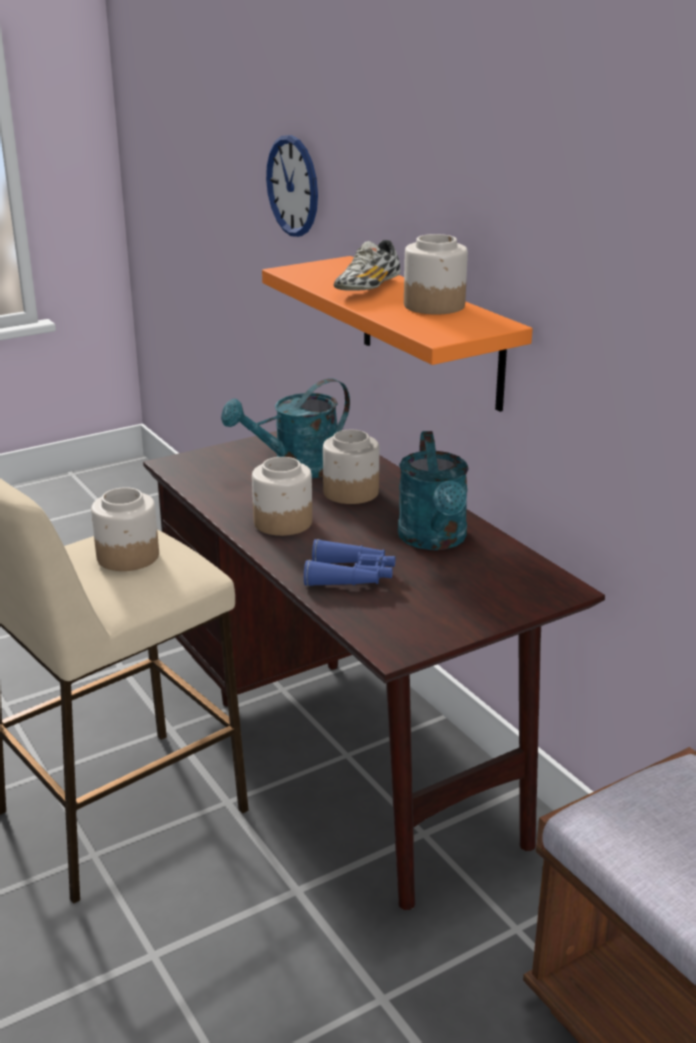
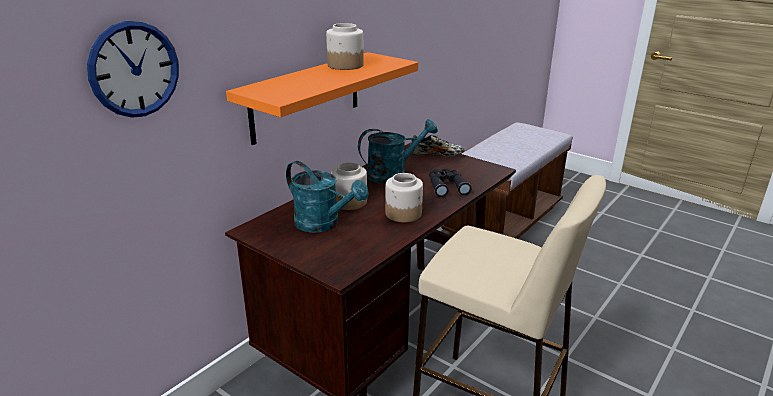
camera: 110 degrees left, 0 degrees up
(127, 556) = (483, 253): jar -> none
(351, 576) = (446, 186): blue binoculars -> black binoculars
(368, 288) = (318, 78): shoe -> shoe (436, 155)

